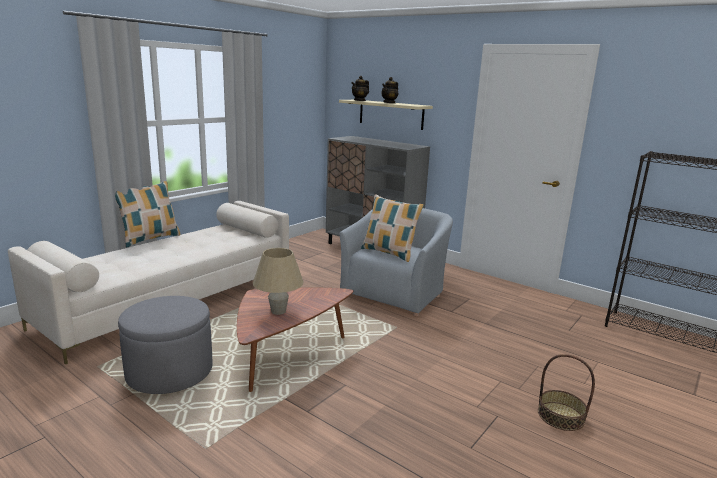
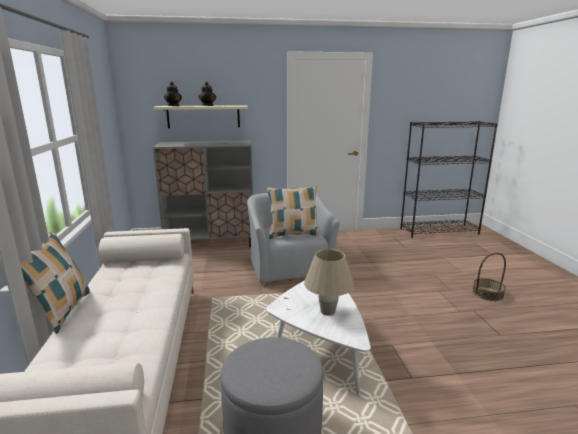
camera: 45 degrees left, 0 degrees up
(285, 354) = (319, 350): brown coffee table -> white coffee table

